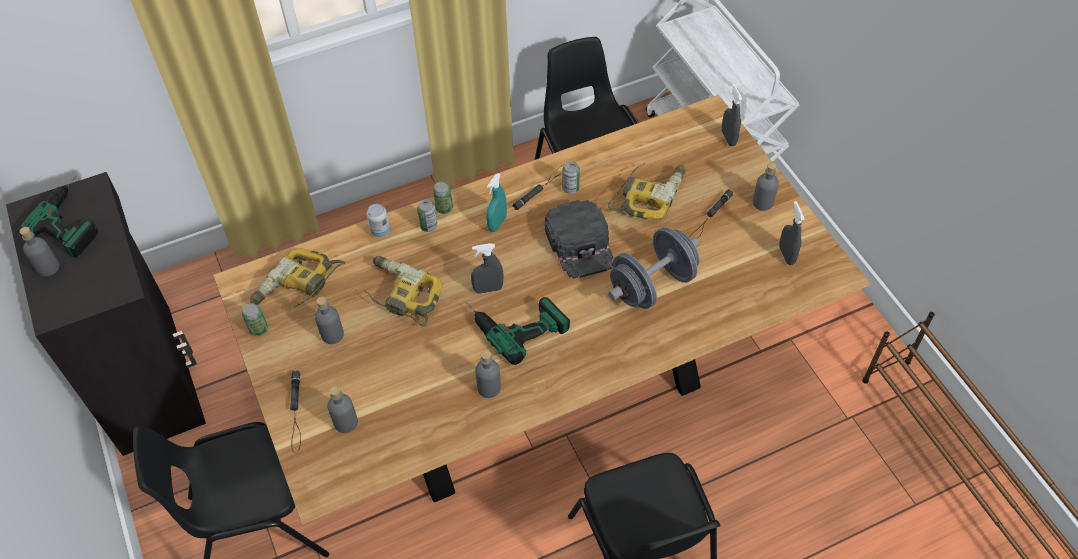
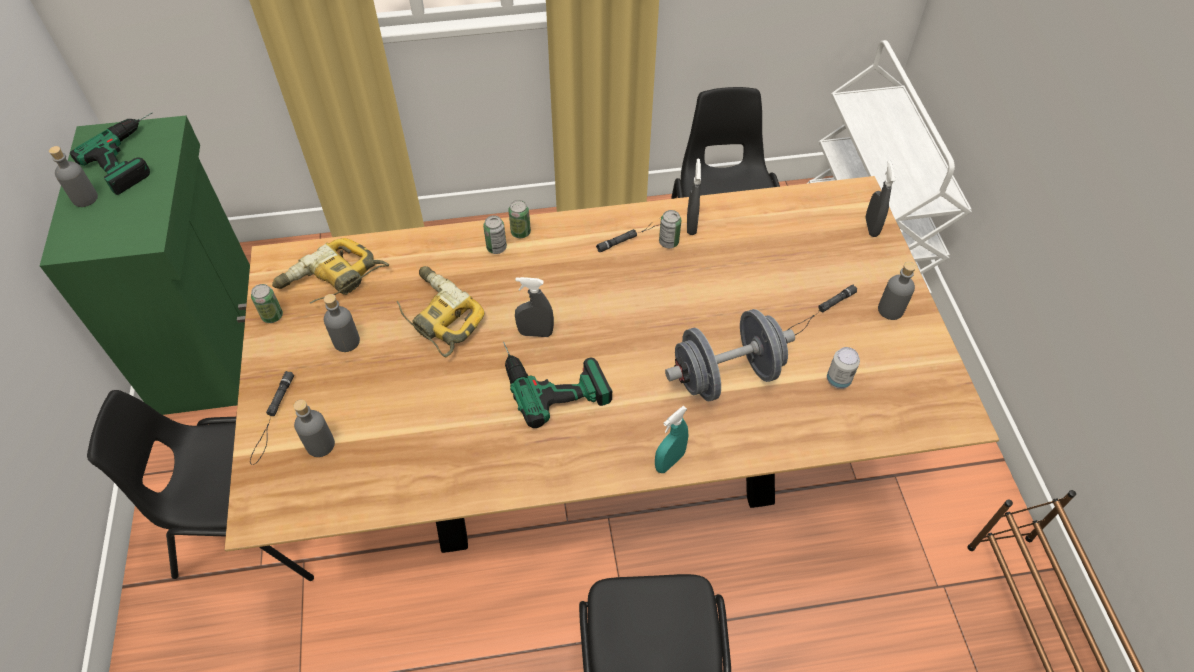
camera: 15 degrees right, 0 degrees up
(149, 376) = (211, 342): black cabinet -> green cabinet
(380, 231) = (442, 241): can -> can (838, 380)
(489, 388) = (494, 447): grey bottle -> none
(497, 223) = (572, 262): turquoise spray bottle -> turquoise spray bottle (669, 461)
(580, 244) = (658, 307): black cap -> none
(648, 194) = (756, 269): power drill -> none
(786, 255) = (901, 379): grey spray bottle -> grey spray bottle (691, 225)

